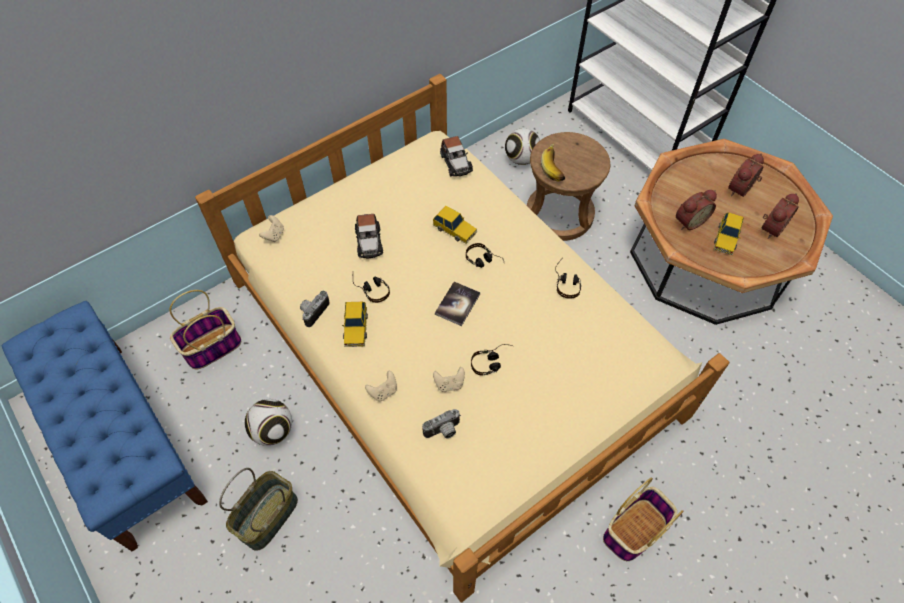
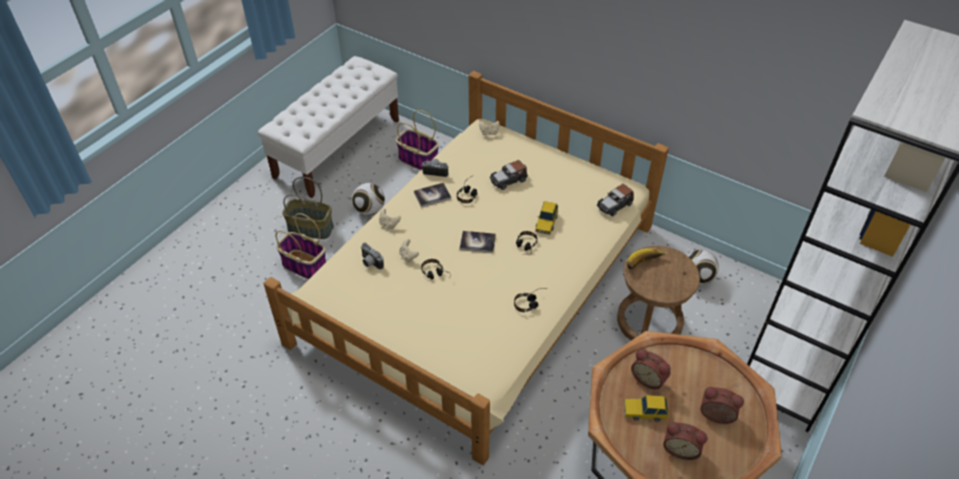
camera: 70 degrees right, 10 degrees down
(125, 441) = (338, 148): blue bench -> white bench
(355, 328) = (432, 195): toy car -> book
(634, 531) = (364, 440): basket -> basket (304, 265)

